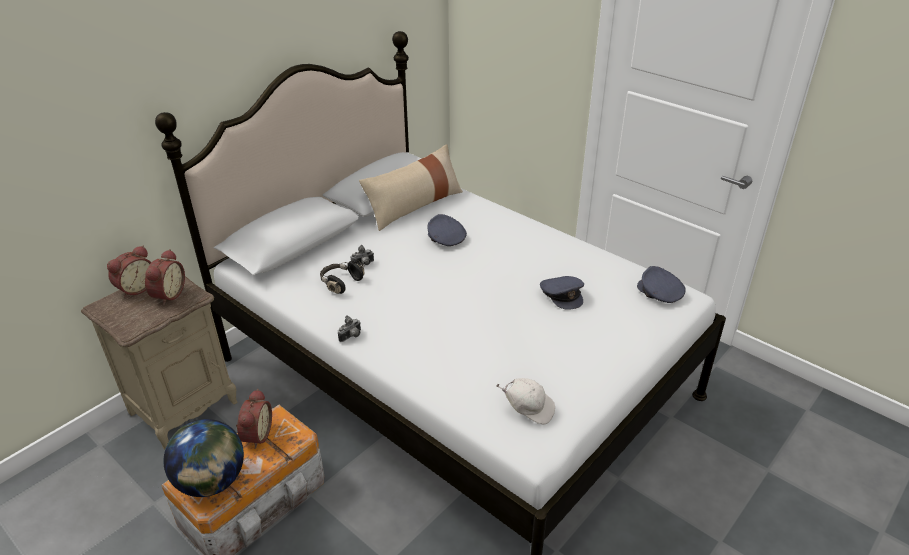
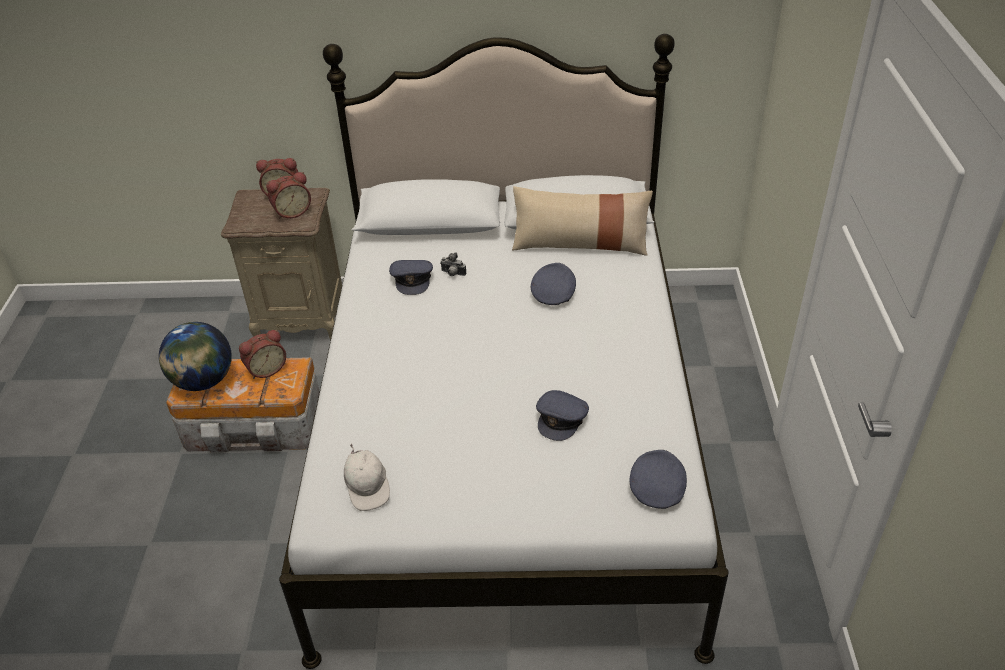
camera: 50 degrees right, 5 degrees up
(341, 283) = (412, 279): black headphones -> grey cap
(351, 337) = (351, 330): camera -> none

